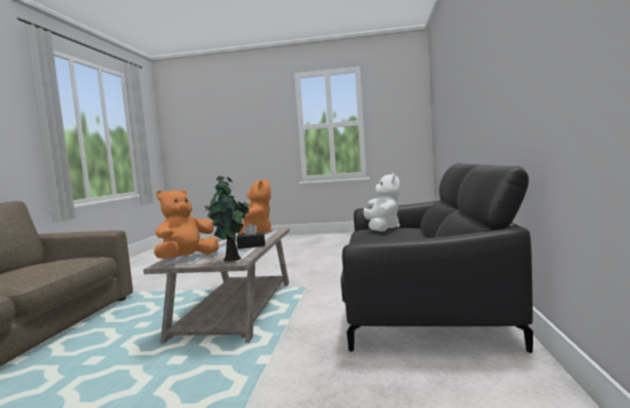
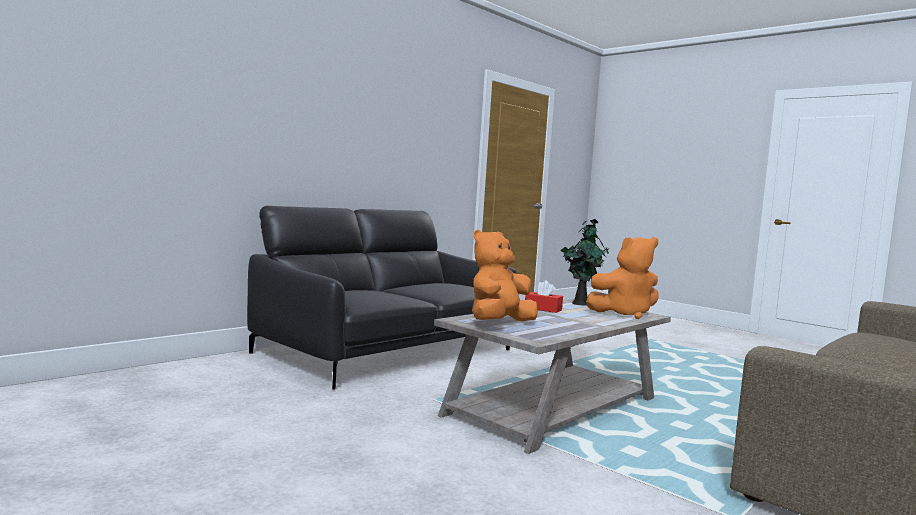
camera: 145 degrees left, 0 degrees up
(251, 246) = (543, 309): black tissue box -> red tissue box
(382, 228) = (354, 296): white plush toy -> none

